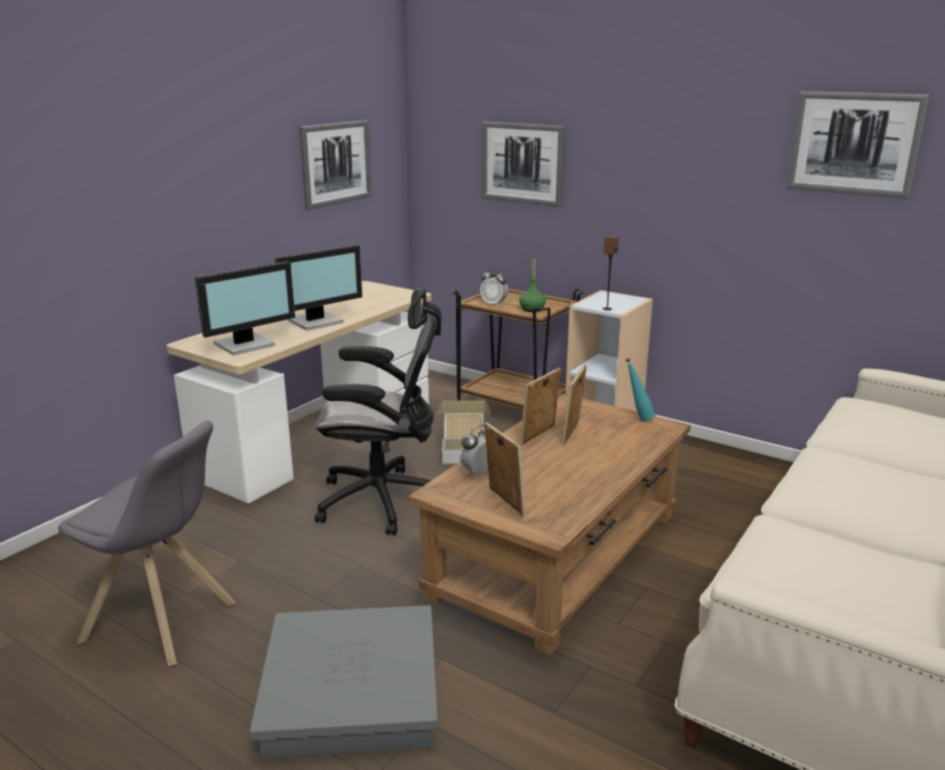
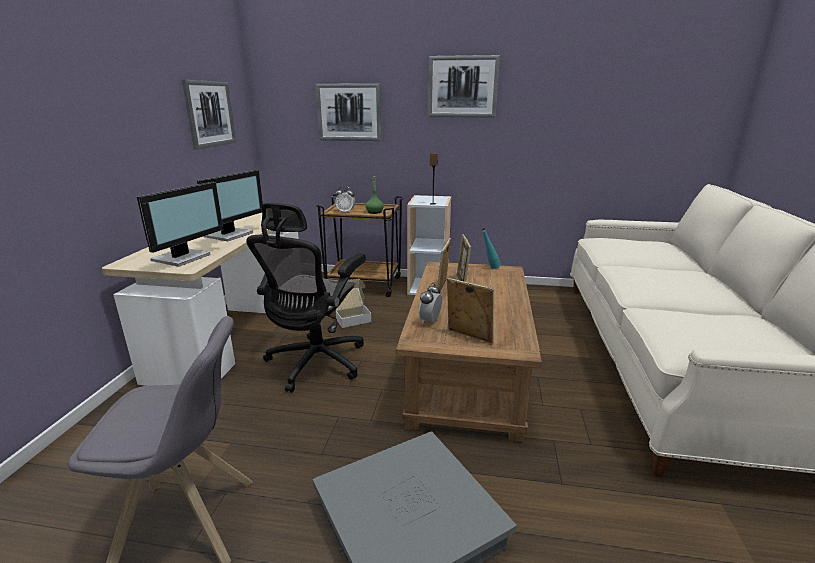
camera: 25 degrees left, 0 degrees up
(381, 500) = (316, 363): office chair -> office chair turned 135 degrees clockwise
(854, 143) = (574, 83): picture -> picture (462, 87)

